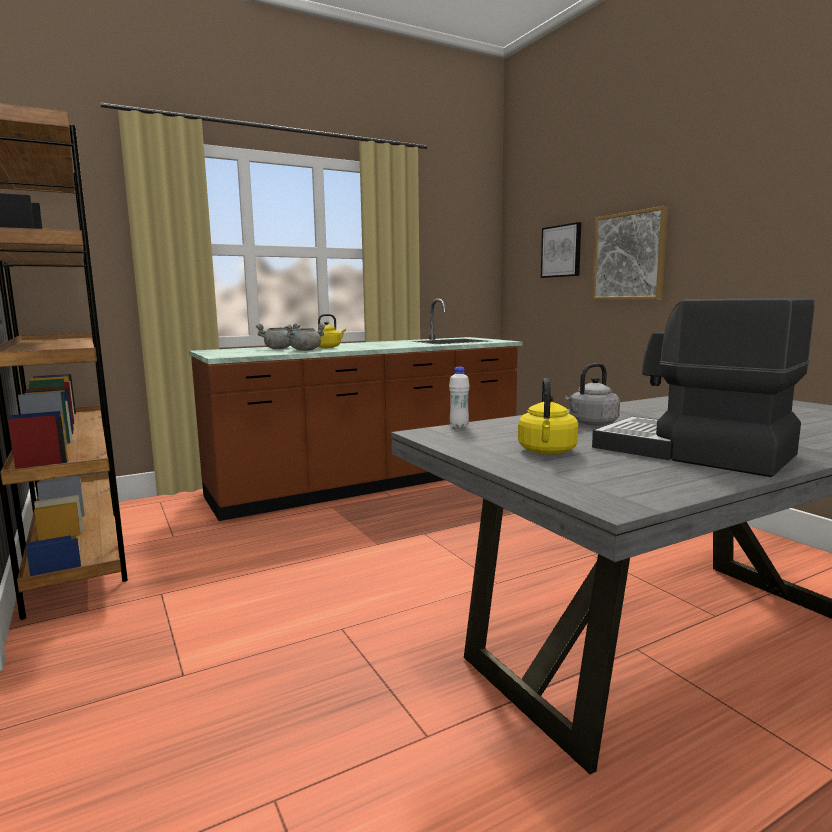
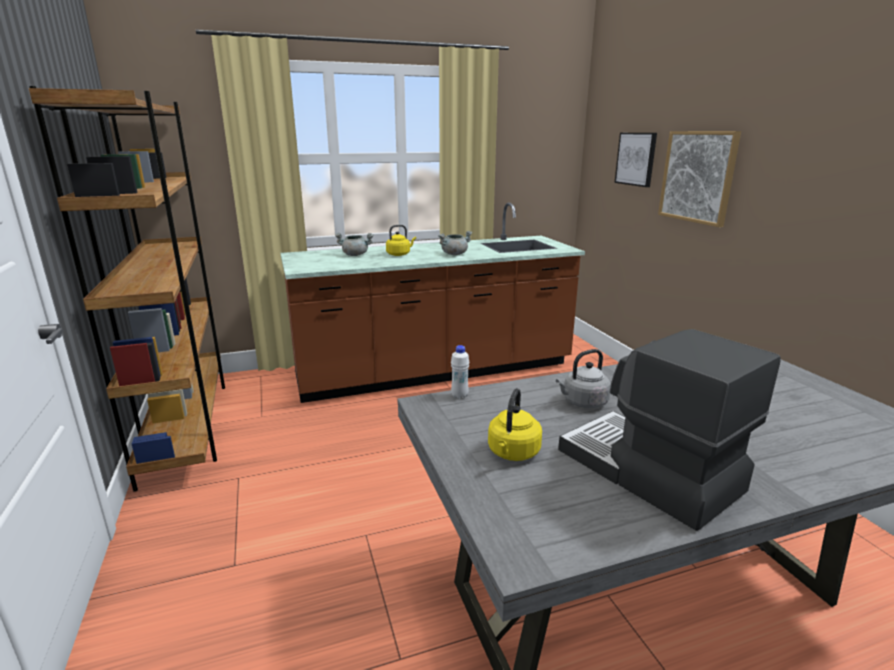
camera: 10 degrees right, 10 degrees up
(305, 350) = (375, 261): grey cooking pot -> grey cooking pot (454, 254)

